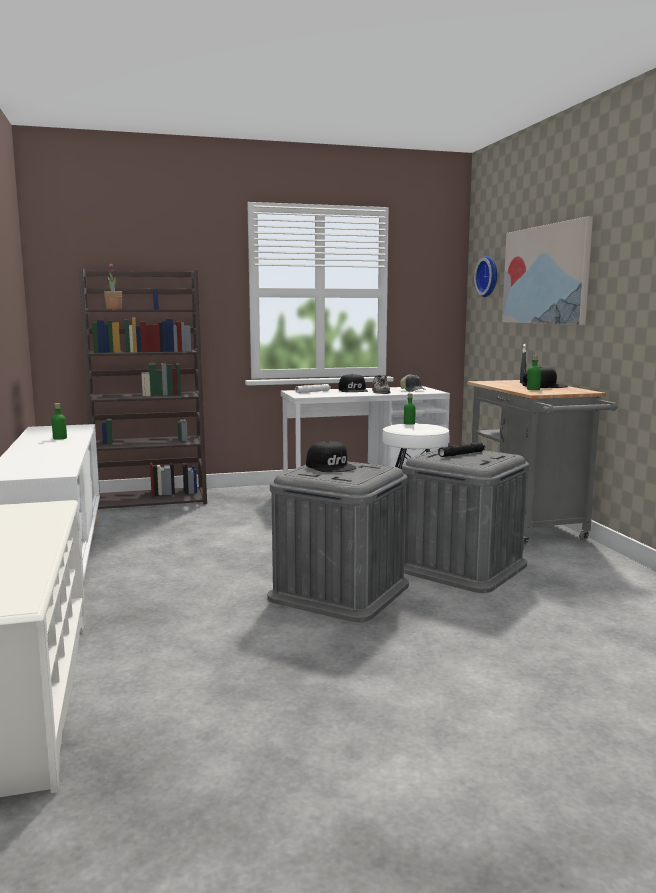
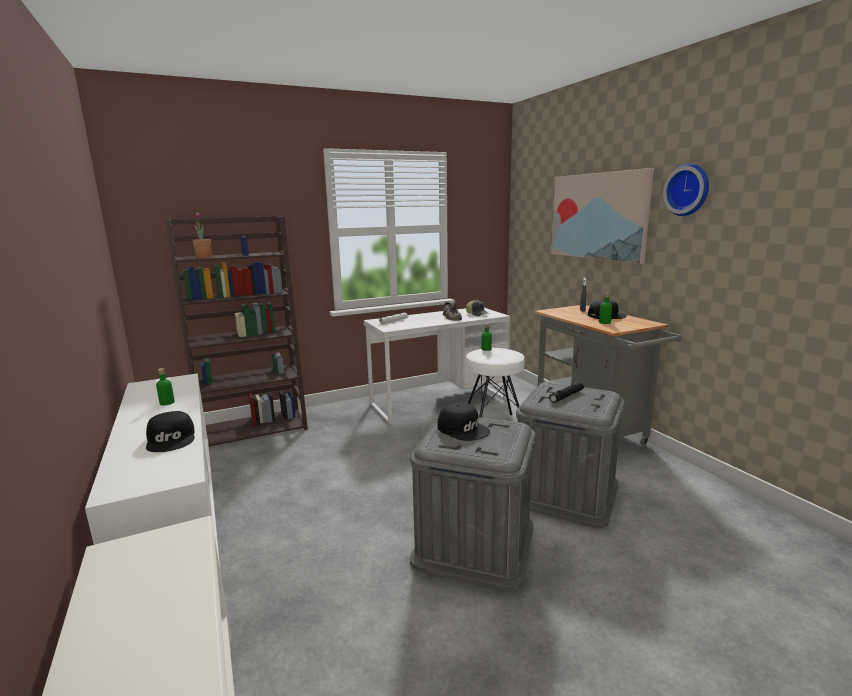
camera: 10 degrees left, 5 degrees up
(353, 390) = (427, 316): black cap -> black cap (172, 439)
(489, 276) = (534, 213): wall clock -> wall clock (688, 190)

